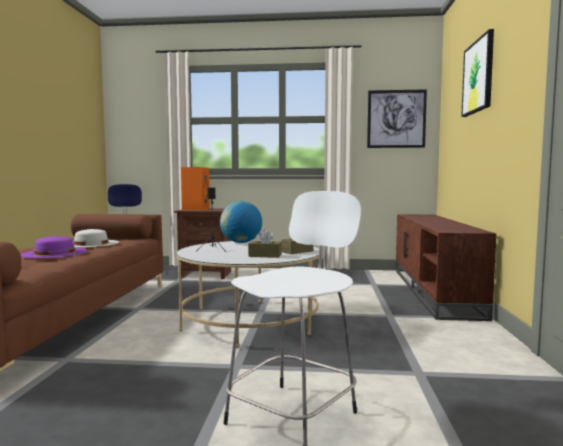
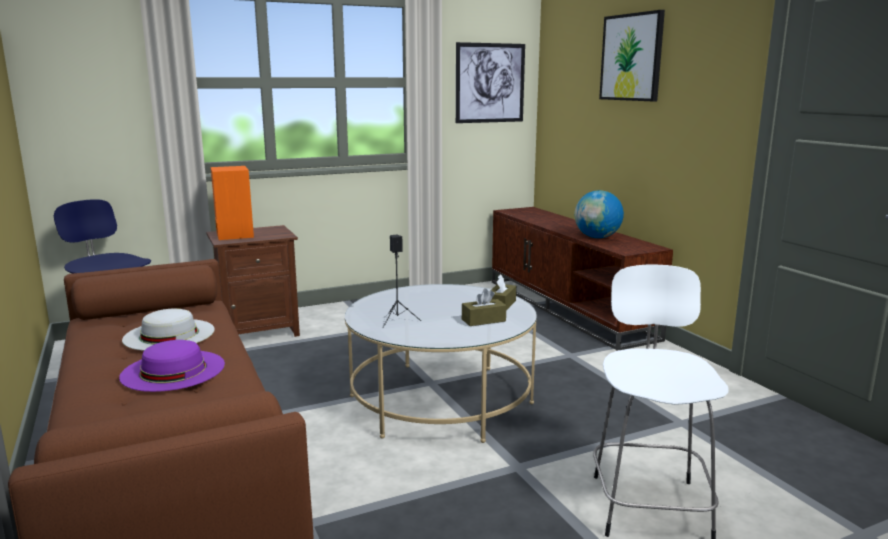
camera: 30 degrees left, 10 degrees up
(241, 242) = (395, 296): globe -> globe (597, 237)

